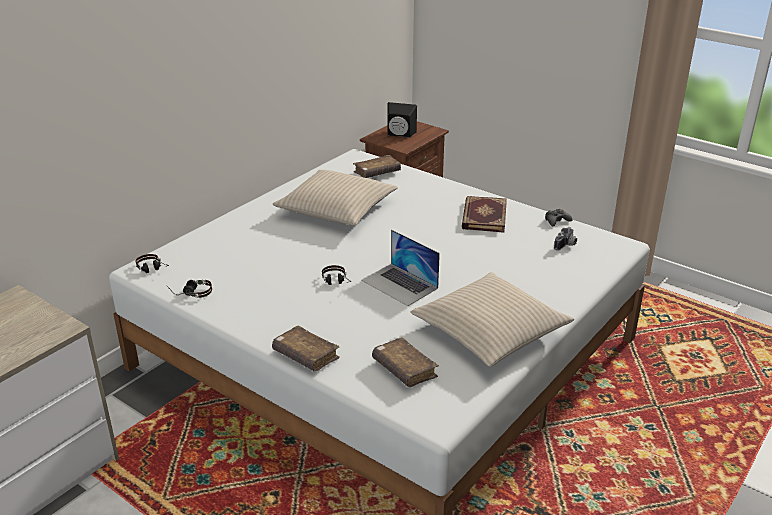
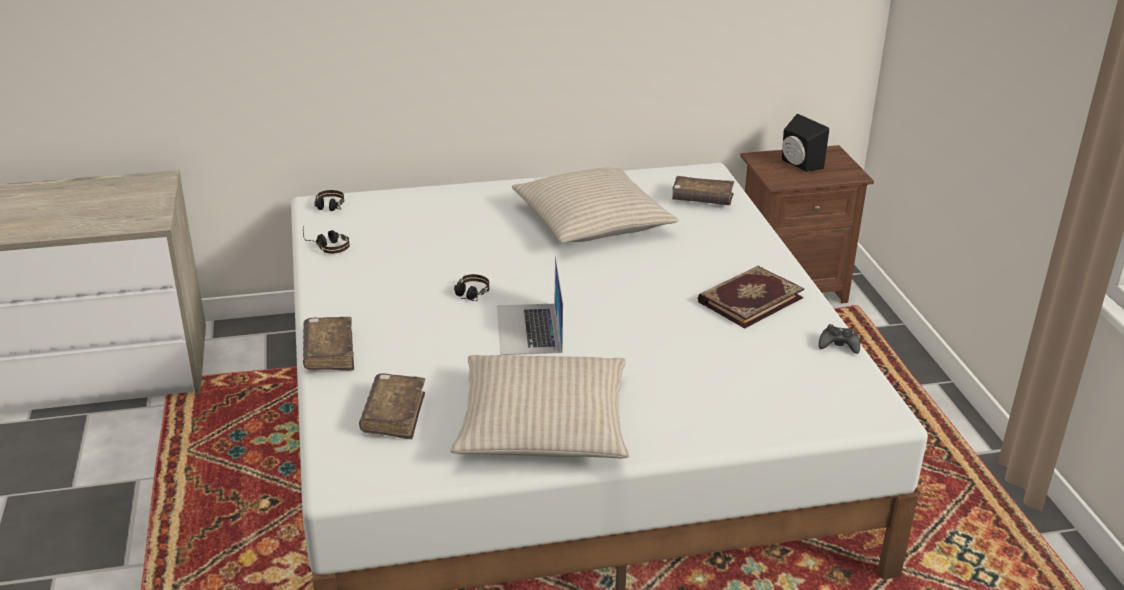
camera: 40 degrees right, 0 degrees up
(566, 245) = (800, 379): camera -> none

